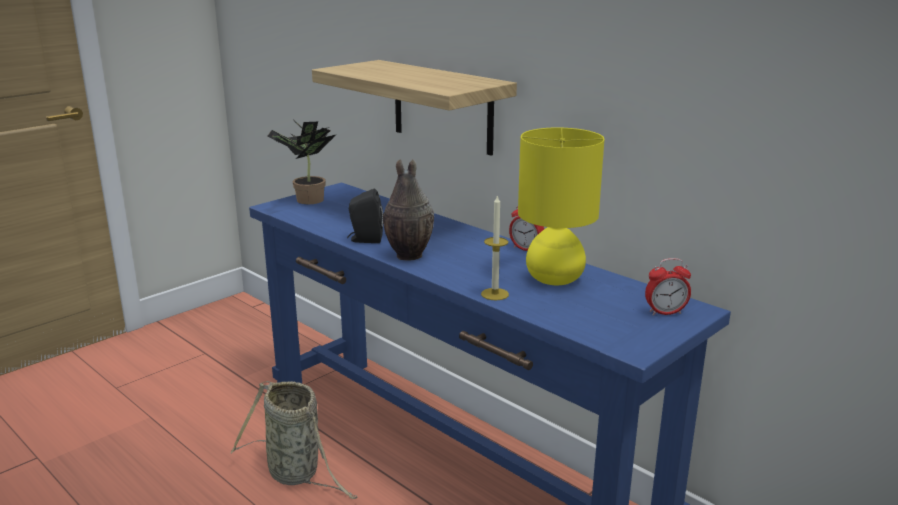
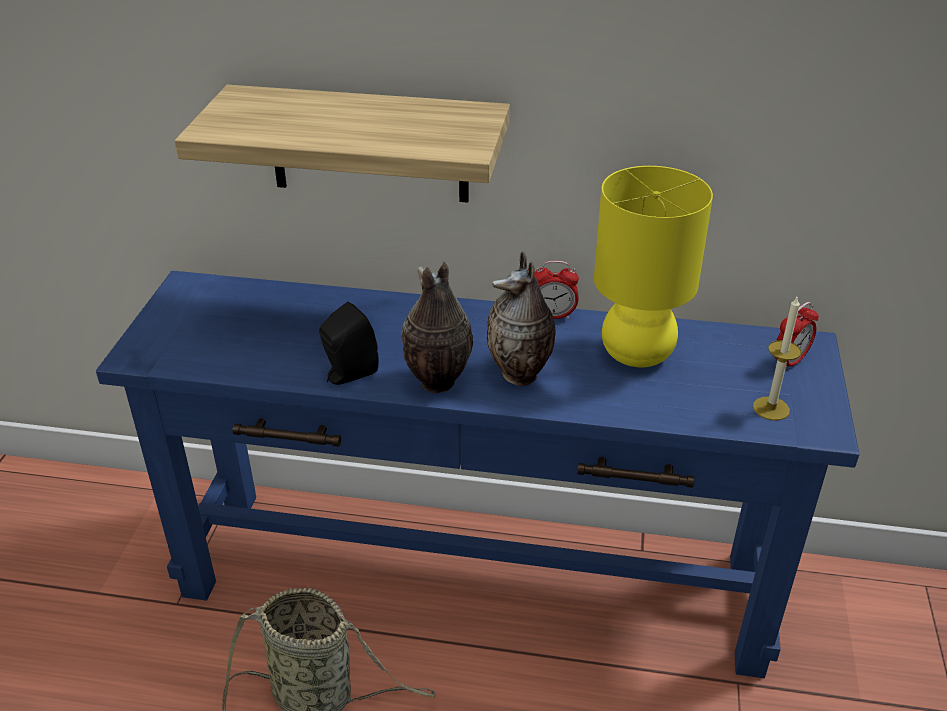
camera: 35 degrees left, 15 degrees up
(305, 200) = (168, 327): potted plant -> none
(462, 267) = (521, 375): none -> vase
(495, 294) = (608, 407): candle -> candle (771, 408)

